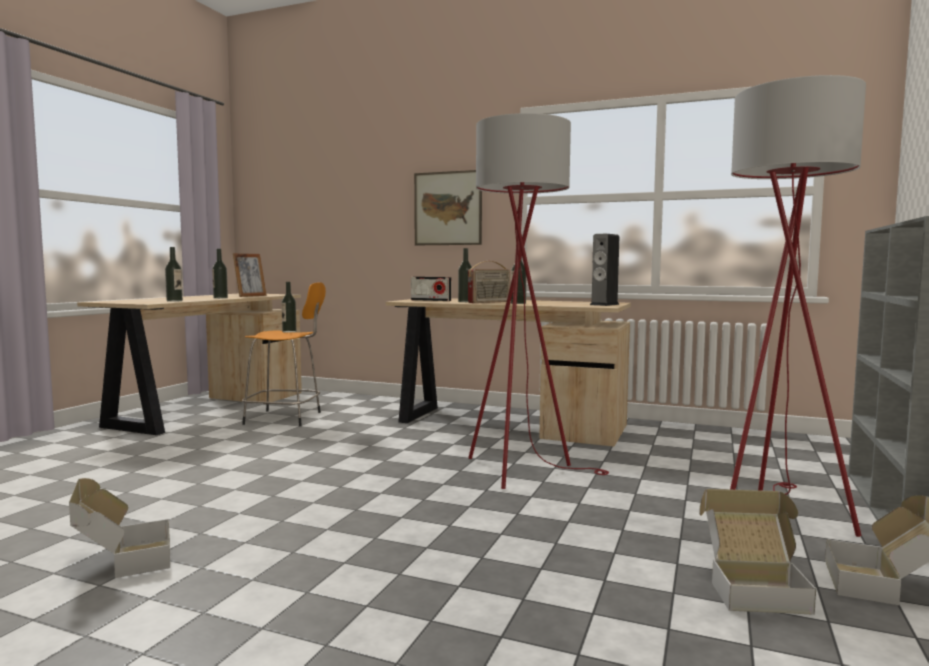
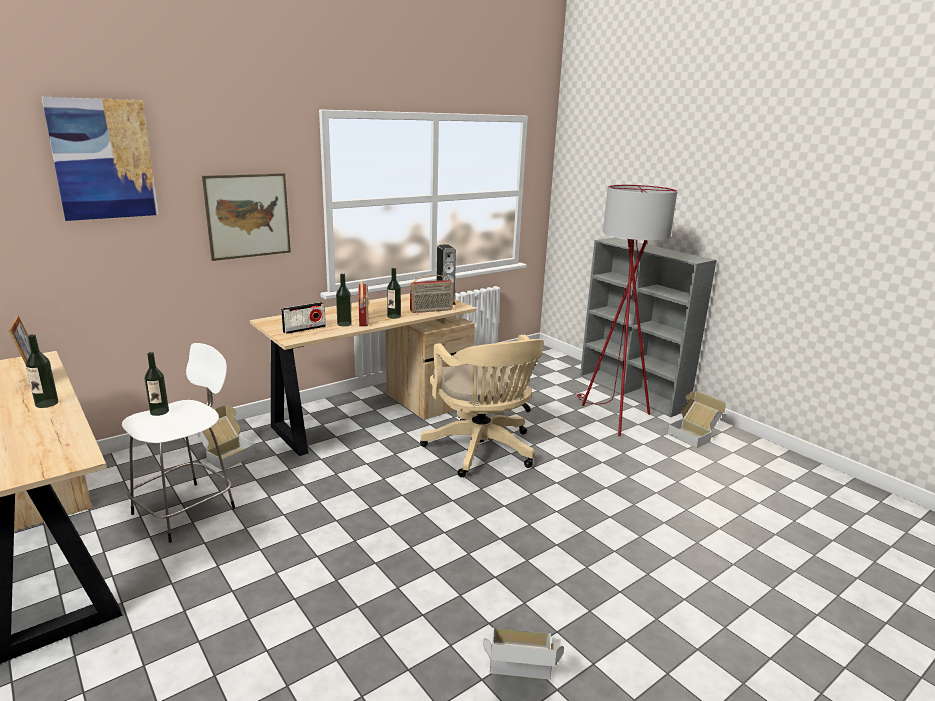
camera: 60 degrees left, 15 degrees up
(174, 301) = (58, 438): bottle -> none
(286, 418) = (187, 509): orange stool -> white stool
(354, 163) = (103, 159): none -> picture
(522, 469) = (482, 451): red floor lamp -> beige office chair
(565, 305) = (431, 310): none -> radio
(753, 587) = (681, 461): cardboard box -> cardboard box (225, 455)

